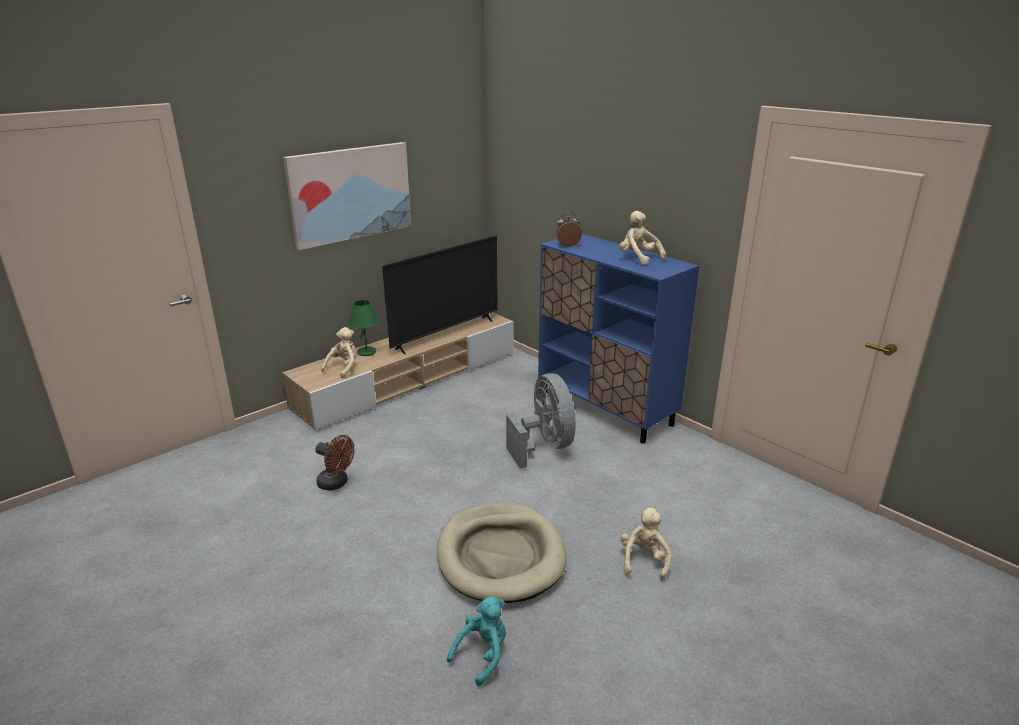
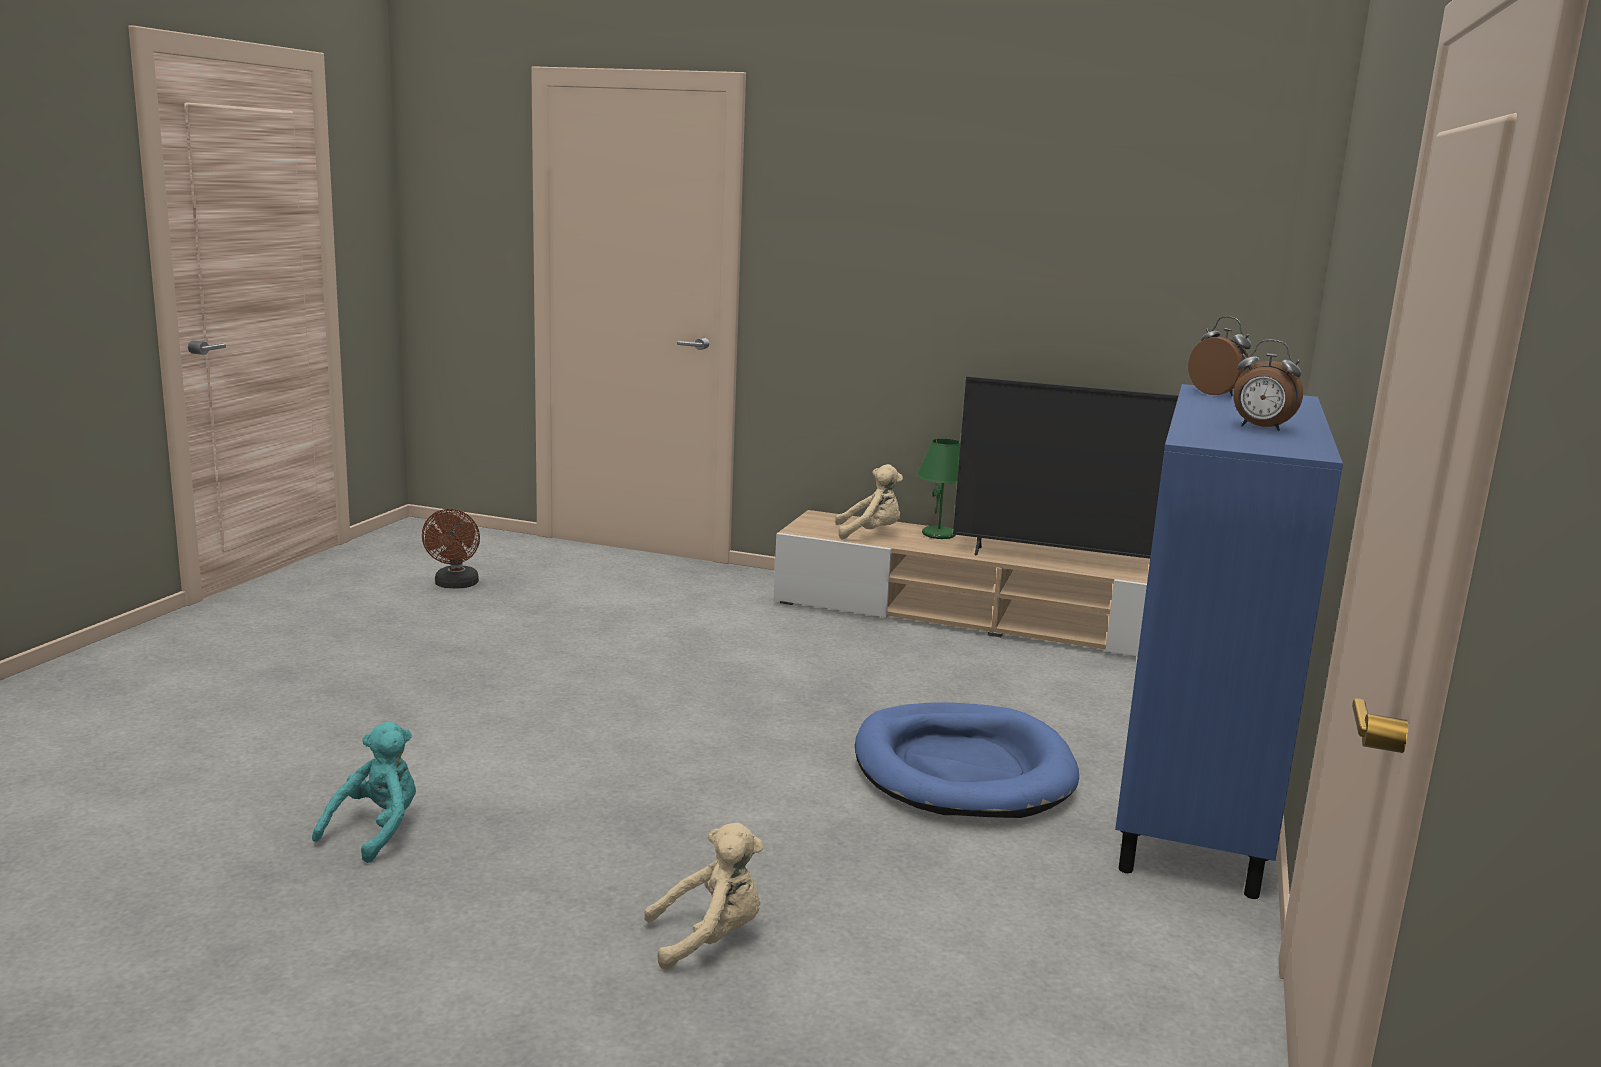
camera: 60 degrees right, 10 degrees down
(336, 483) = (671, 646): brown fan -> brown fan (455, 585)
(350, 193) = (989, 254): picture -> none
(483, 654) = (376, 831): turquoise plush toy -> turquoise plush toy turned 75 degrees counterclockwise
(501, 556) = (608, 797): beige dog bed -> none
(544, 446) = (962, 769): grey fan -> blue dog bed
(638, 258) = (1260, 428): beige plush toy -> alarm clock

